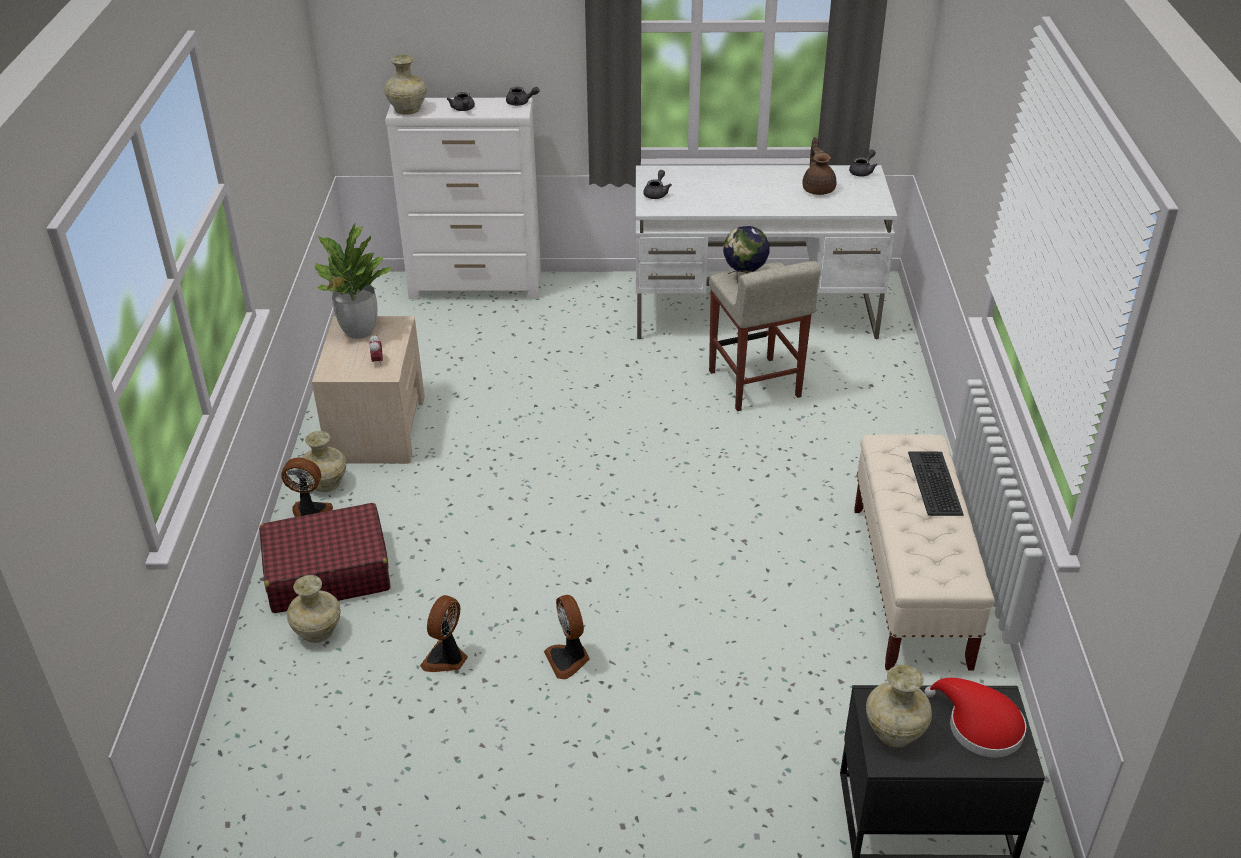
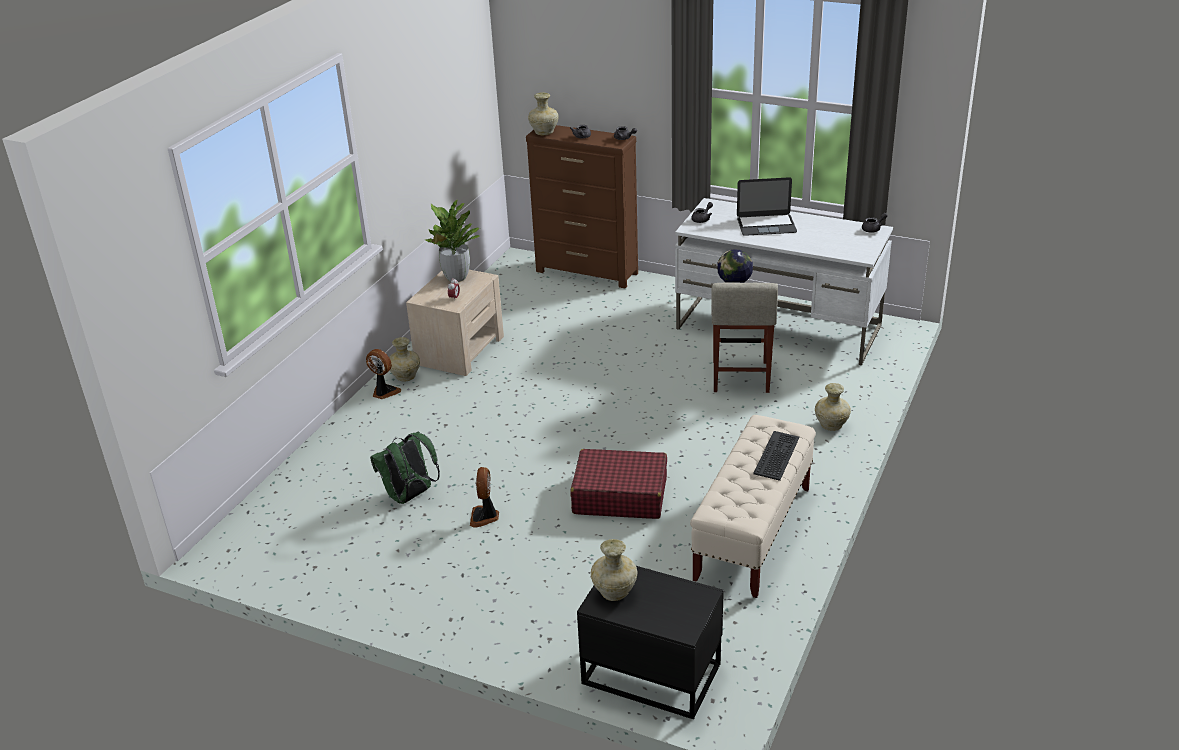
camera: 25 degrees right, 5 degrees down
(317, 632) = (344, 461): beige vase -> beige vase (830, 425)
(327, 572) = (372, 428): red suitcase -> red suitcase (619, 495)
(446, 658) = (410, 496): fan -> green backpack
(477, 287) = (587, 273): white dresser -> brown dresser
(738, 188) = (766, 225): none -> laptop
(818, 189) = (827, 235): brown teapot -> none
(979, 726) = (675, 604): red hat -> none

